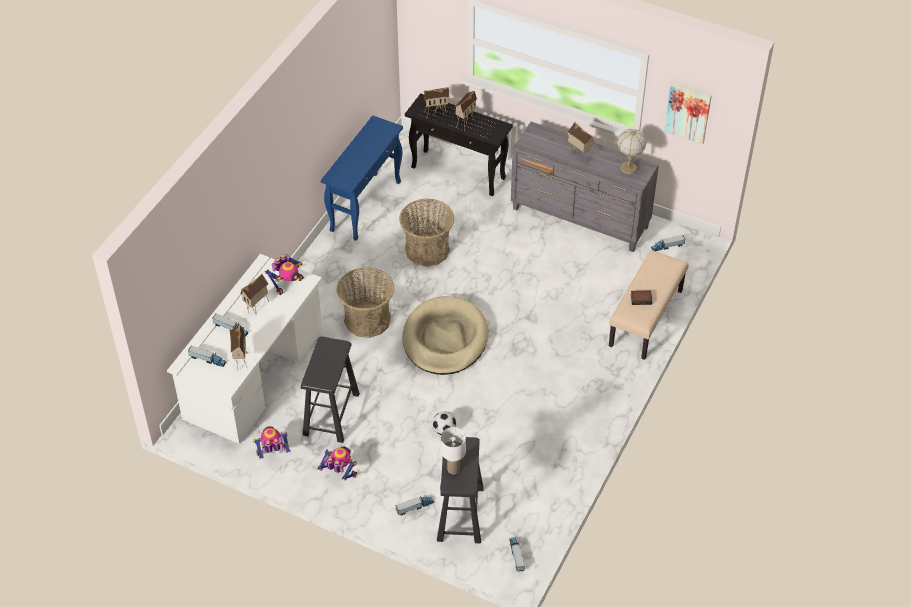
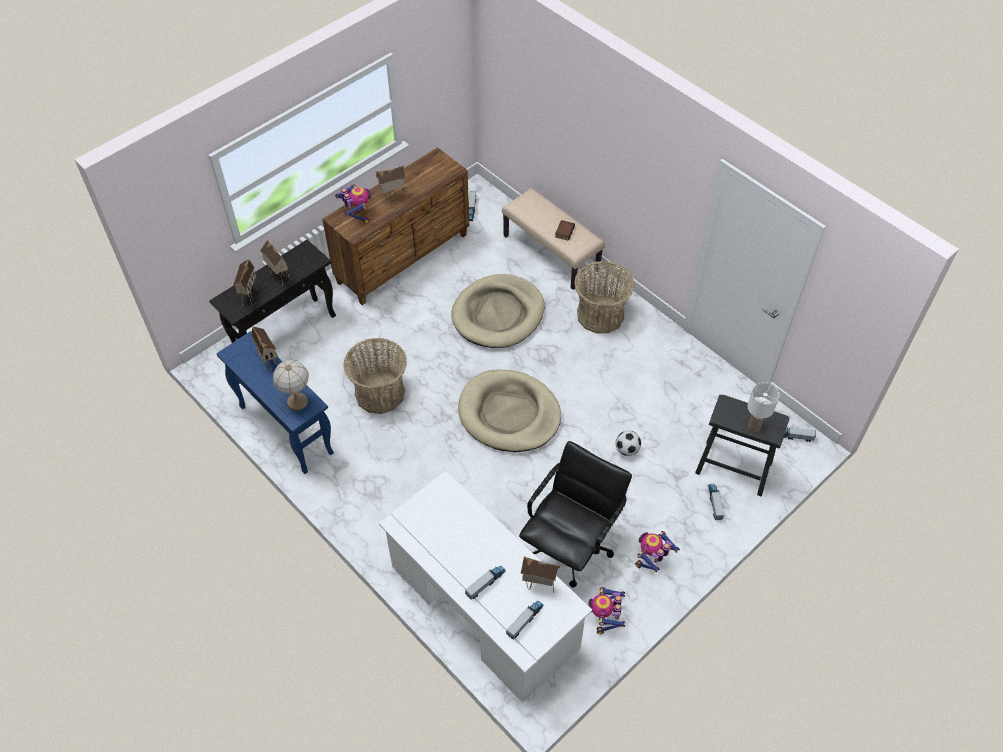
camera: 70 degrees left, 5 degrees up
(257, 307) = (464, 546): toy house -> toy house (268, 361)
(287, 284) = (440, 506): toy robot -> toy robot (356, 214)
(331, 414) = (570, 545): black stool -> black office chair
(367, 320) = (452, 475): basket -> basket (600, 315)
(551, 301) = (498, 314): none -> beige dog bed
(580, 219) = (404, 259): grey dresser -> brown dresser
(629, 168) = (431, 168): table lamp -> table lamp (297, 402)
(688, 112) = (435, 79): picture -> none

